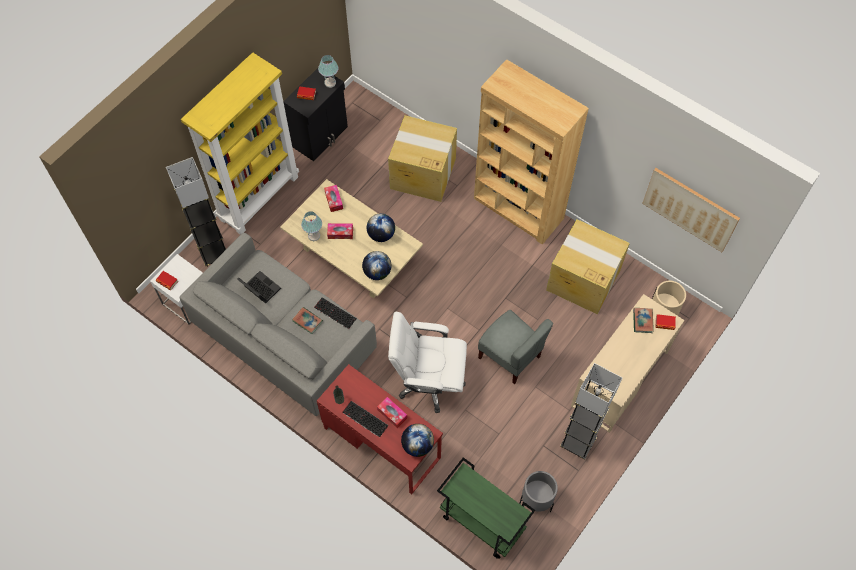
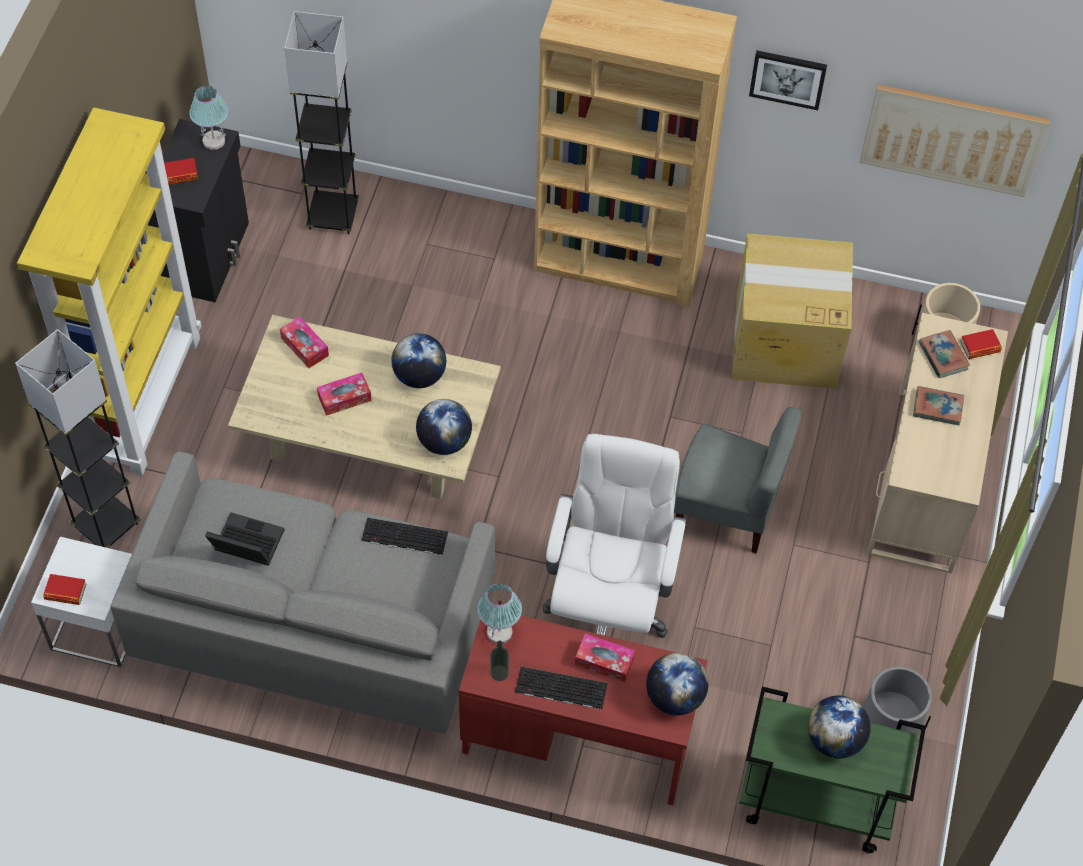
camera: 25 degrees left, 5 degrees down
(307, 321) = (361, 568): book -> book (937, 407)
(314, 235) = (298, 419): table lamp -> table lamp (499, 631)
(422, 173) = (422, 258): cardboard box -> none
(429, 381) = (608, 603): white office chair -> white office chair turned 120 degrees clockwise
(487, 498) = (834, 739): none -> globe
(578, 443) = (908, 609): grey floor lamp -> grey floor lamp (332, 215)
(612, 148) = (788, 78): none -> picture

